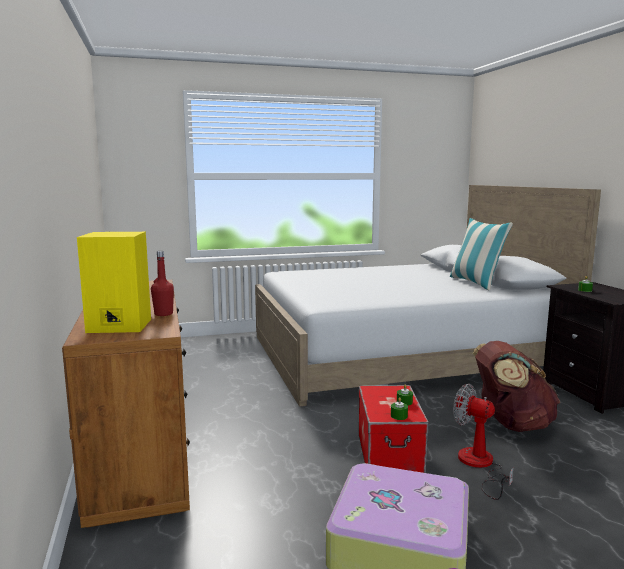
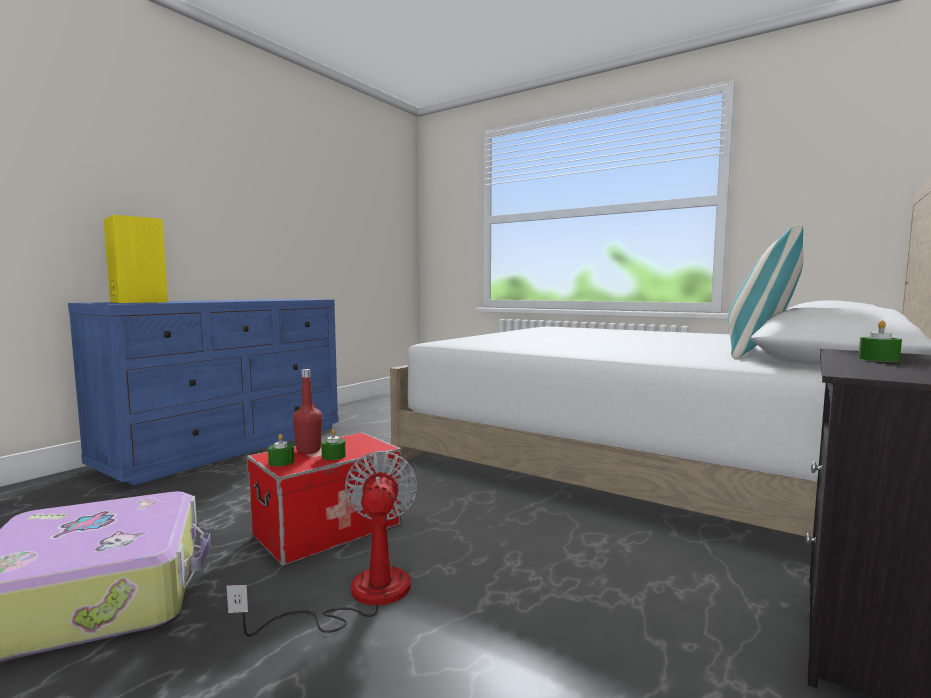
camera: 50 degrees right, 5 degrees down
(141, 452) = (229, 445): brown dresser -> blue dresser
(163, 314) = (190, 302): red bottle -> red bottle (308, 450)
(511, 424) = (553, 587): brown backpack -> none

